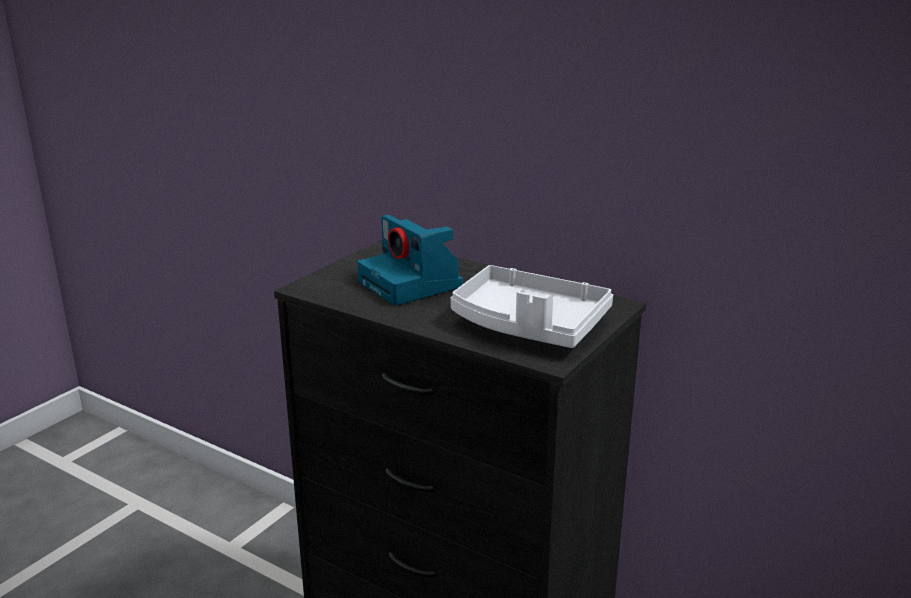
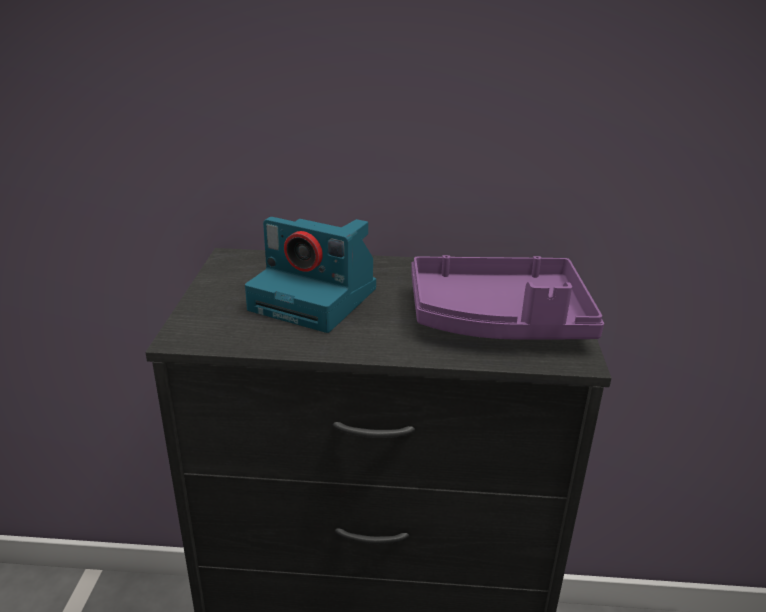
camera: 30 degrees left, 5 degrees up
(528, 325) = (499, 320): white tray -> purple tray

